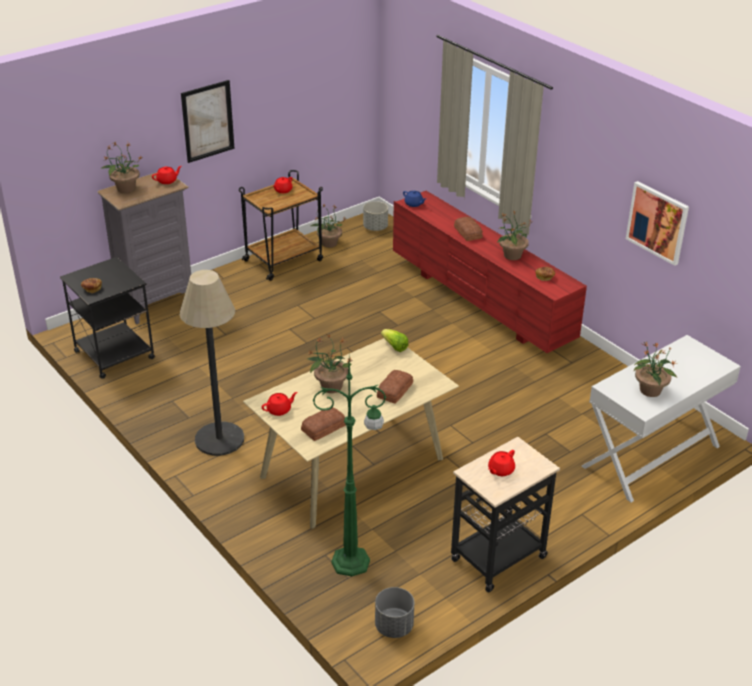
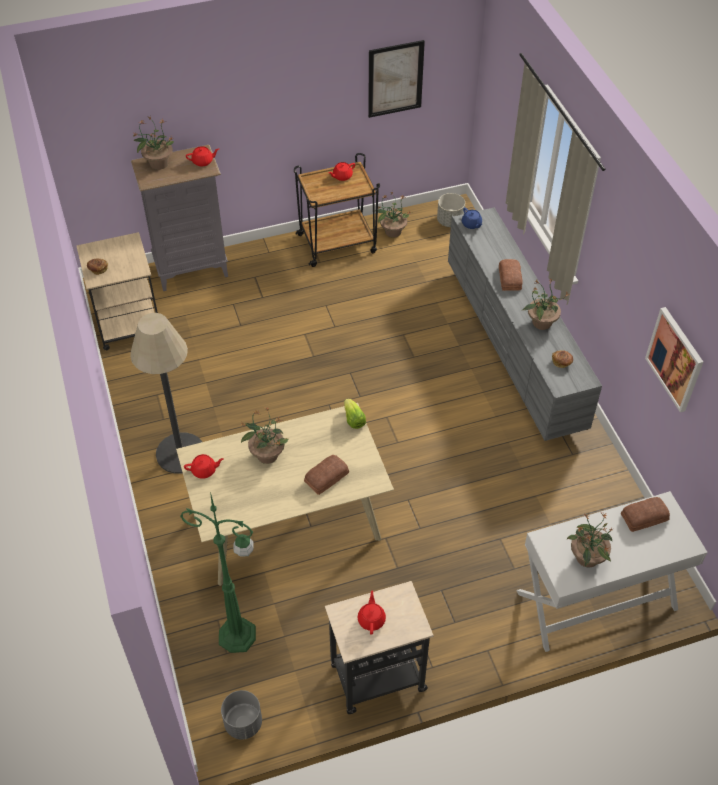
camera: 20 degrees right, 15 degrees up
(114, 354) = (128, 322): black cart -> beige cart
(208, 121) = (261, 100): picture -> picture (395, 79)
(322, 427) = (235, 505): bread -> bread (643, 516)
(480, 303) = (513, 349): red cabinet -> grey cabinet
(500, 470) = (371, 619): red teapot -> red teapot turned 120 degrees clockwise

